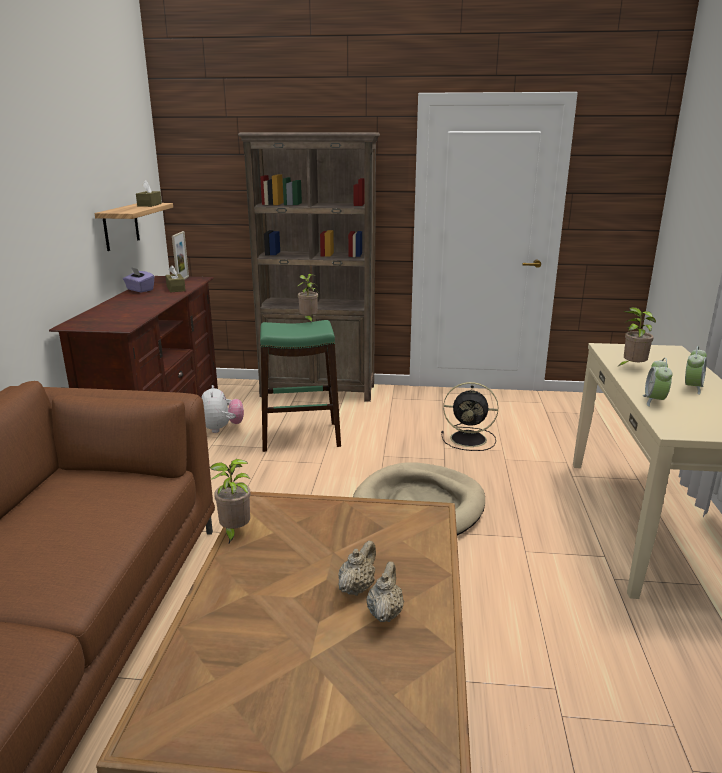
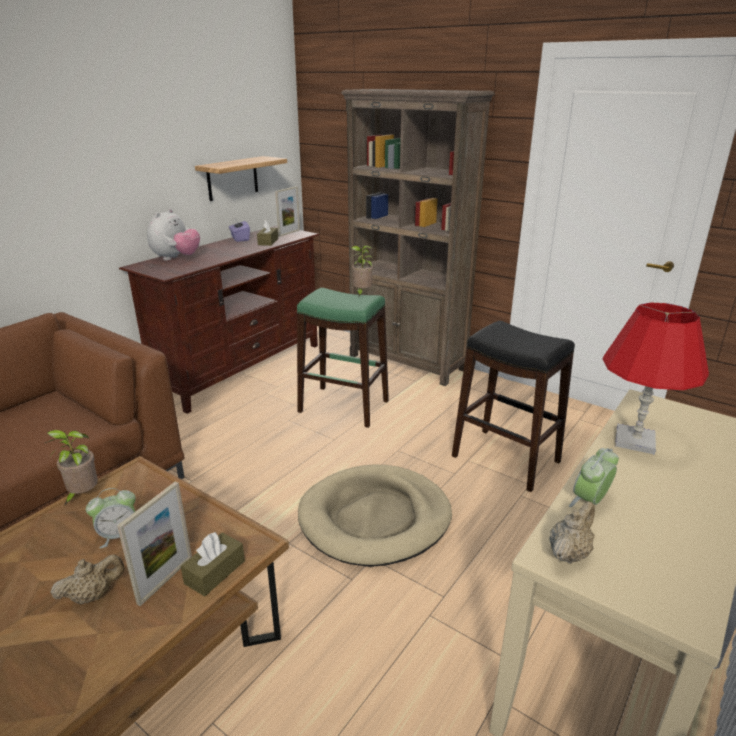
camera: 30 degrees right, 5 degrees up
(149, 205) = (260, 159): brown tissue box -> brown tissue box (215, 572)
(222, 428) = (288, 379): plush toy -> plush toy (176, 258)
(385, 612) = (78, 635): beige teapot -> beige teapot (569, 553)
(400, 556) = (165, 580): none -> picture frame
(470, 439) = (506, 459): black fan -> black stool
(631, 367) = (635, 440): potted plant -> red table lamp
(692, 388) = (679, 499): alarm clock -> alarm clock (119, 535)

